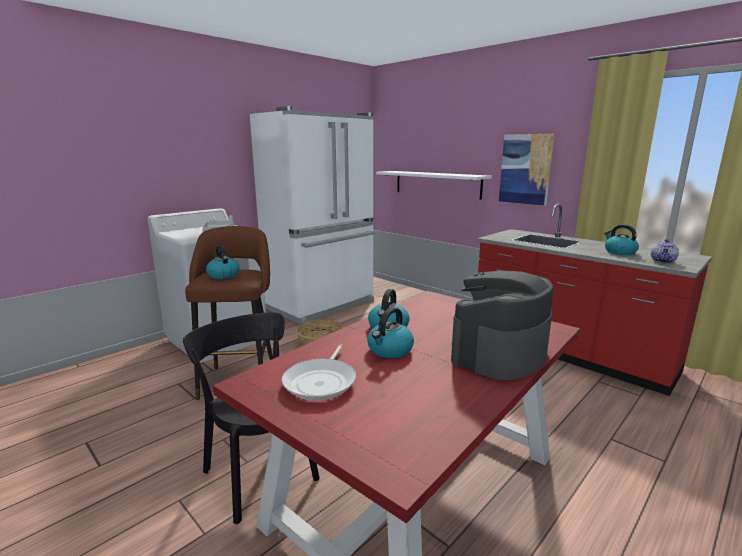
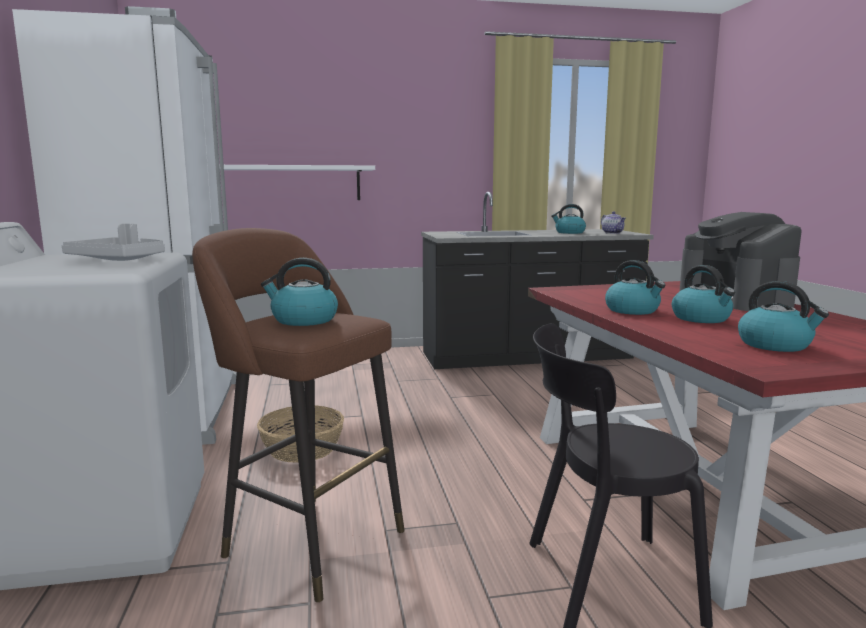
camera: 55 degrees left, 5 degrees down
(321, 382) = (775, 345): frying pan -> kettle
(525, 169) = (417, 157): picture -> none
(568, 353) = (529, 357): red counter -> black counter

